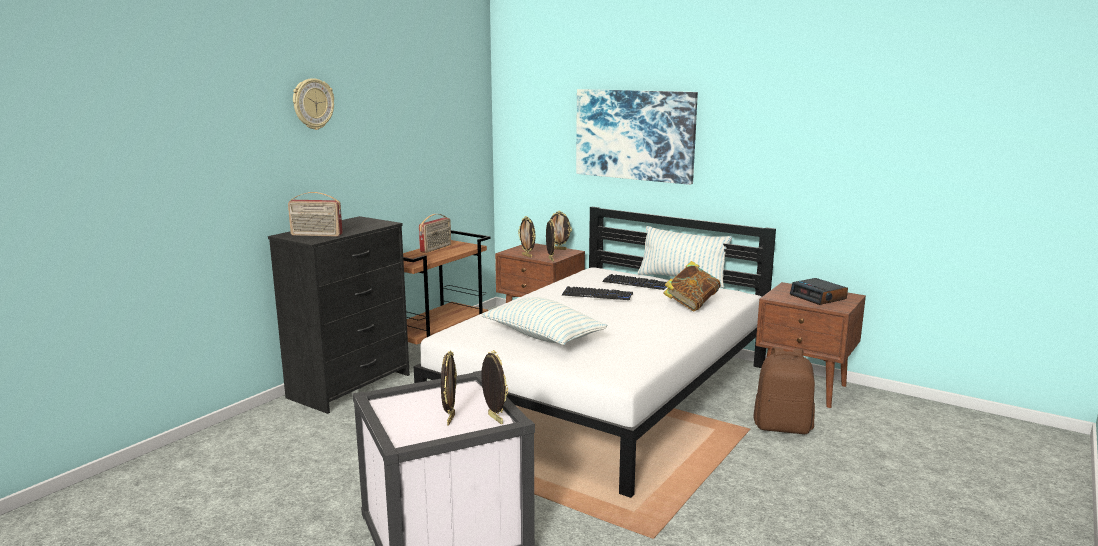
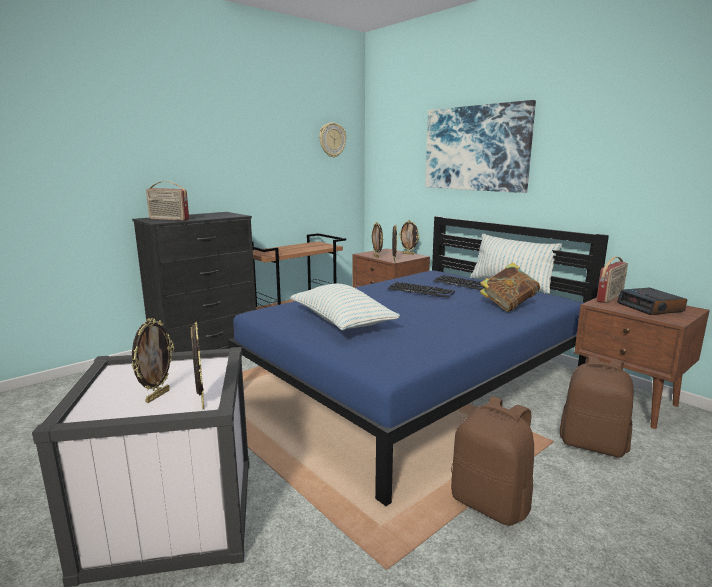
camera: 15 degrees right, 0 degrees up
(312, 104) = (181, 110): wall clock -> wall clock (332, 140)
(436, 248) = (300, 246): radio -> radio (610, 298)
(606, 393) = (417, 384): white bed -> blue bed
(715, 483) = (491, 503): none -> brown backpack

